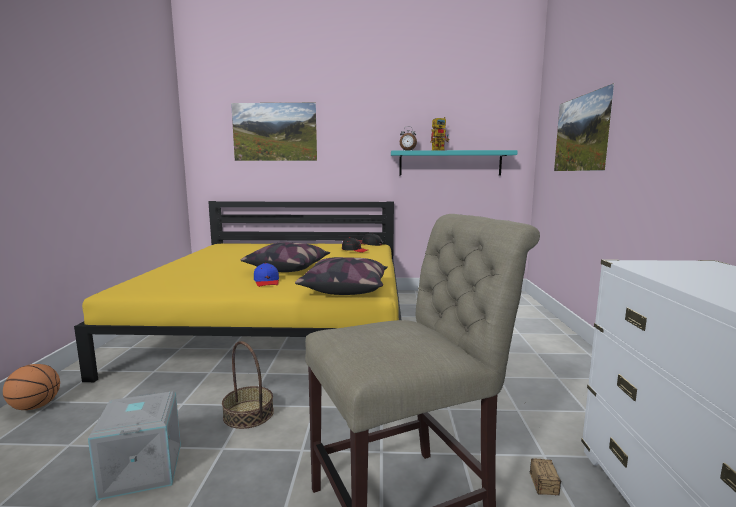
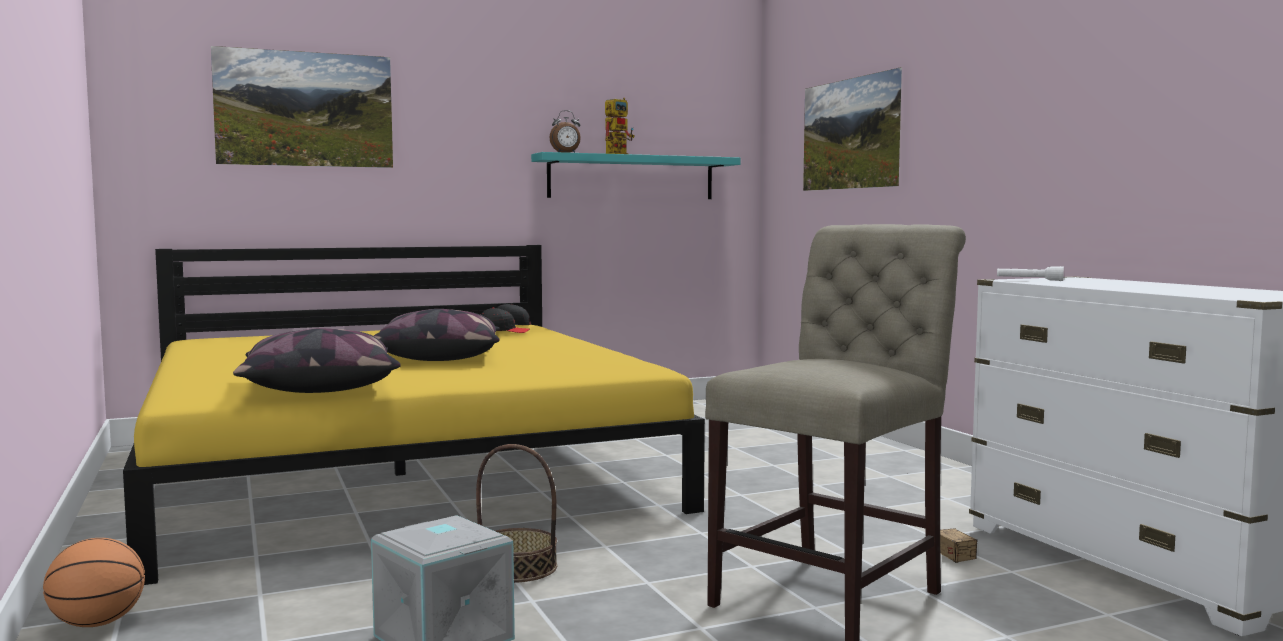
camera: 25 degrees left, 5 degrees down
(267, 281) = (444, 372): blue cap -> none
(345, 289) = (595, 370): pillow -> pillow (318, 388)
(648, 266) = (1029, 280): none -> white flashlight

